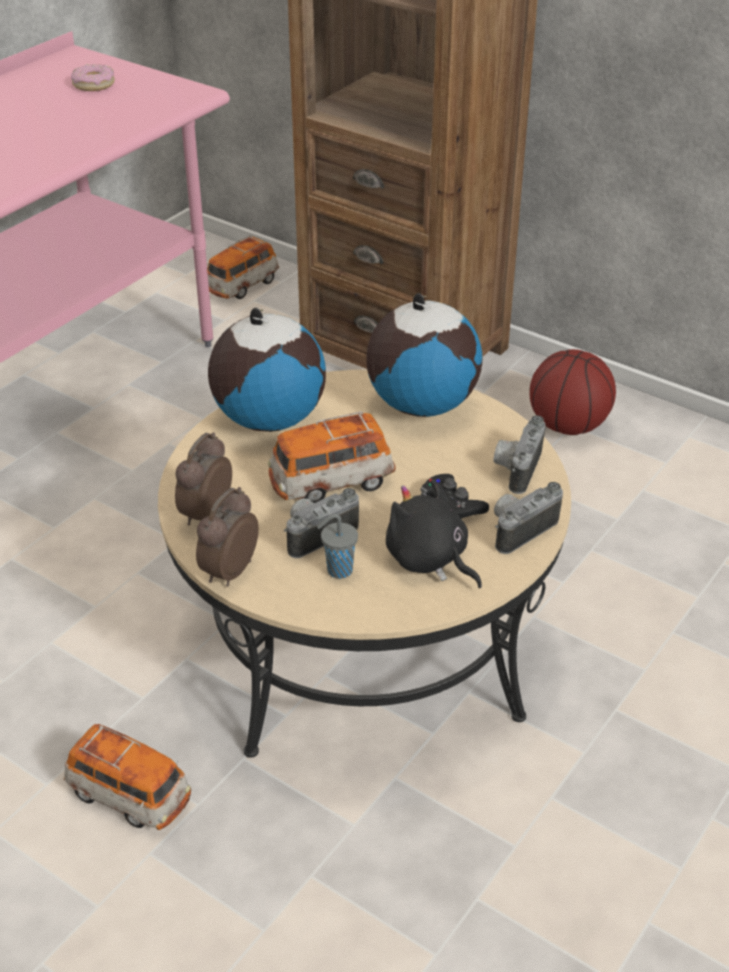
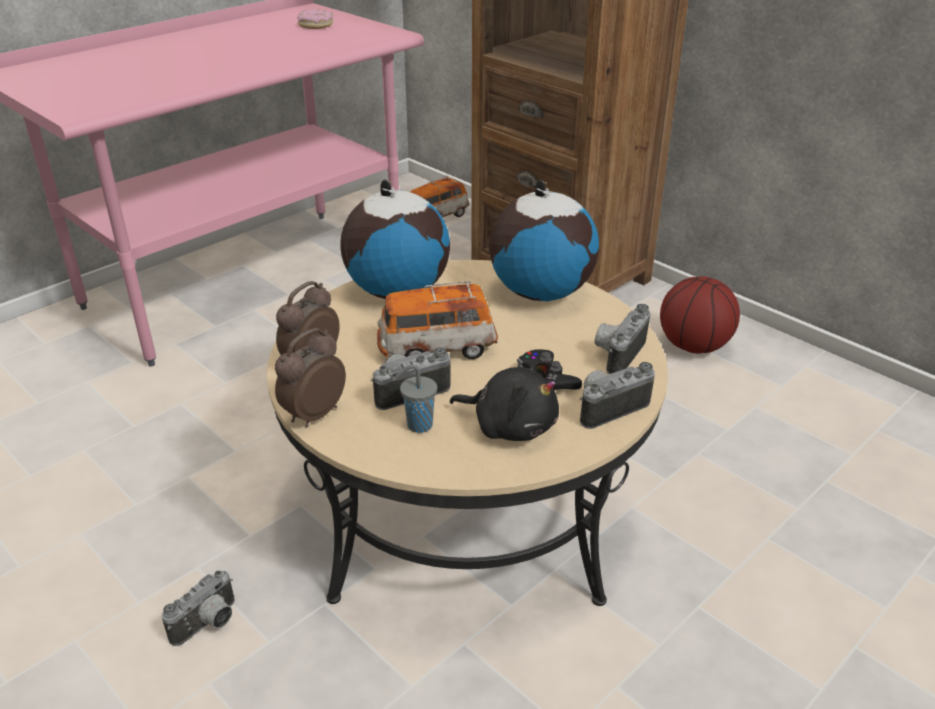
camera: 10 degrees right, 5 degrees down
(129, 796) = (209, 625): toy car -> camera
(429, 560) = (511, 426): black plush toy -> black plush toy turned 150 degrees clockwise

